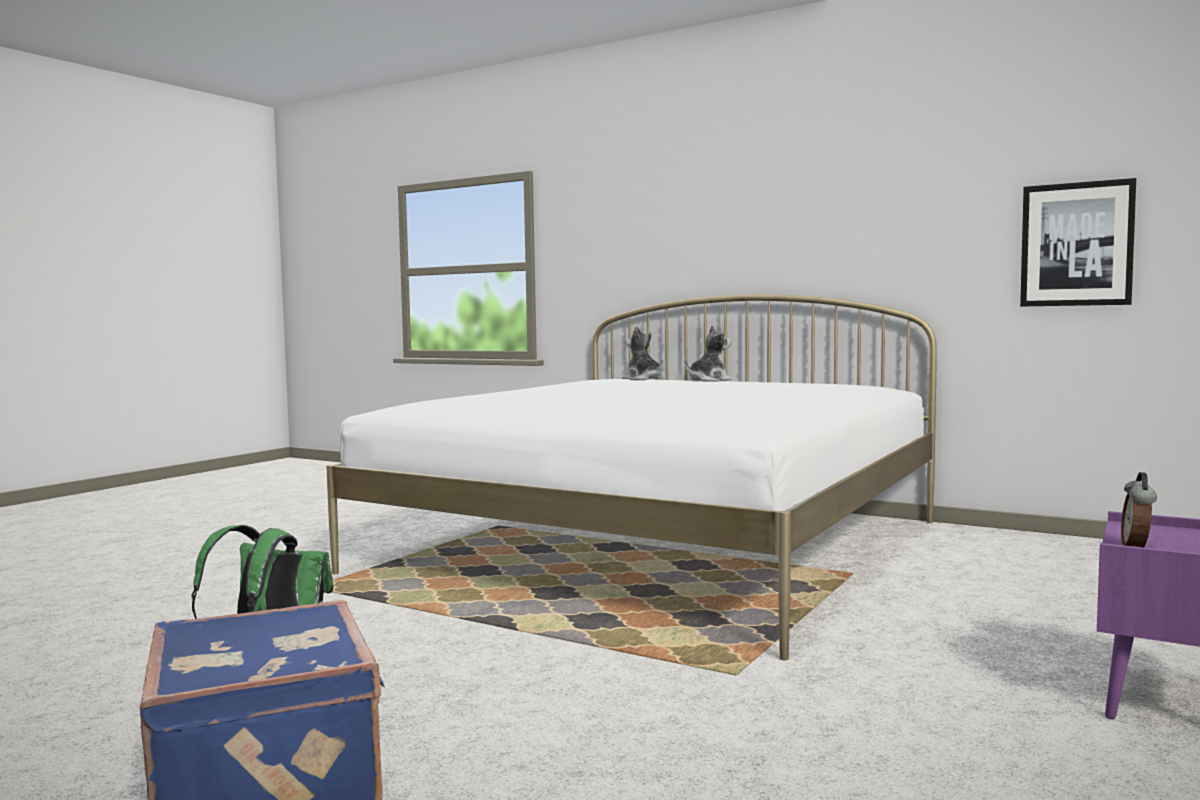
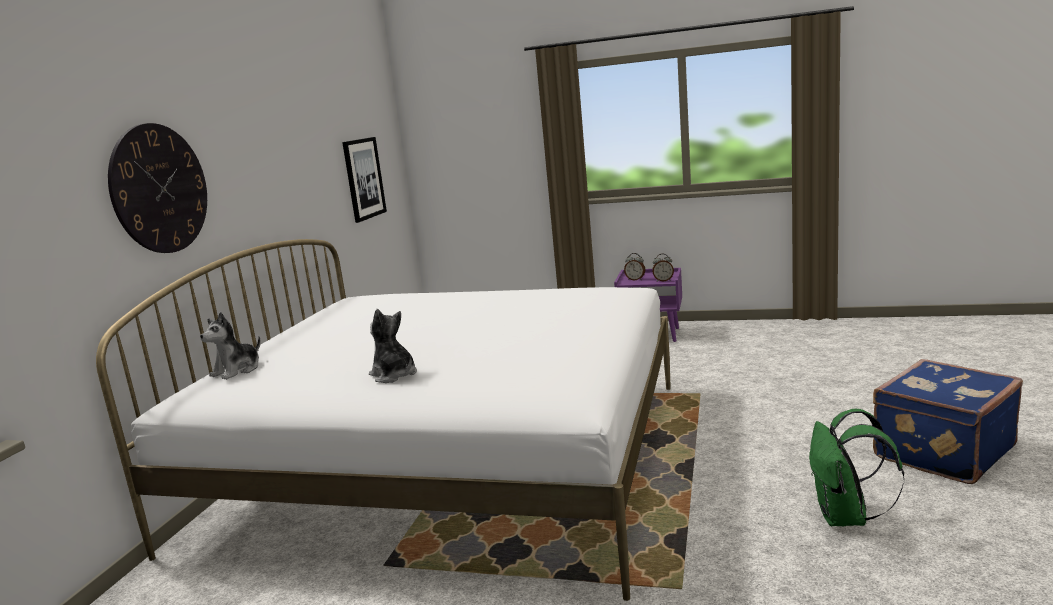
camera: 105 degrees left, 10 degrees up
(684, 226) = (159, 189): none -> wall clock
(708, 380) = (274, 344): plush toy -> plush toy (394, 375)
(1162, 533) = (635, 279): none -> alarm clock

